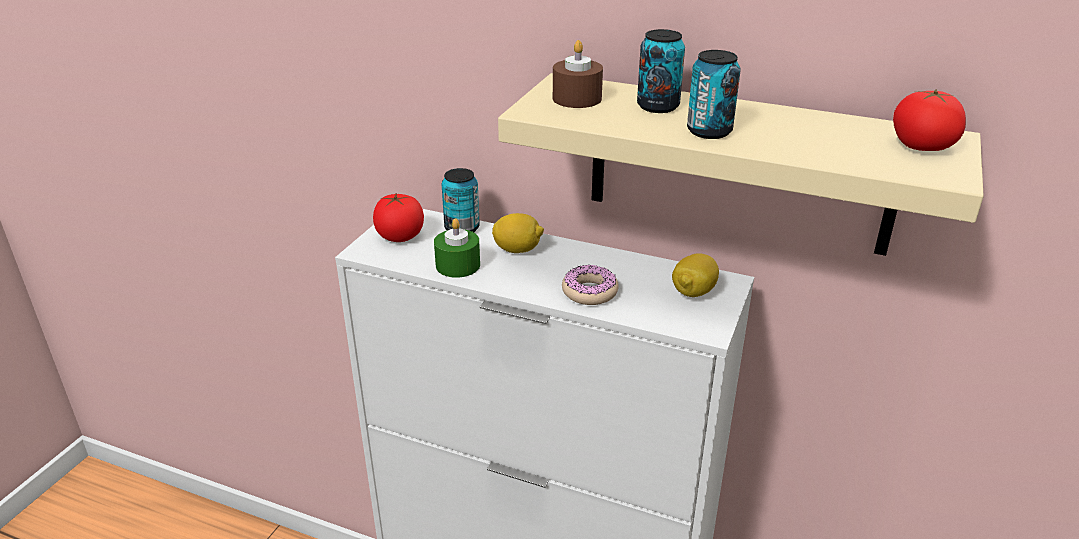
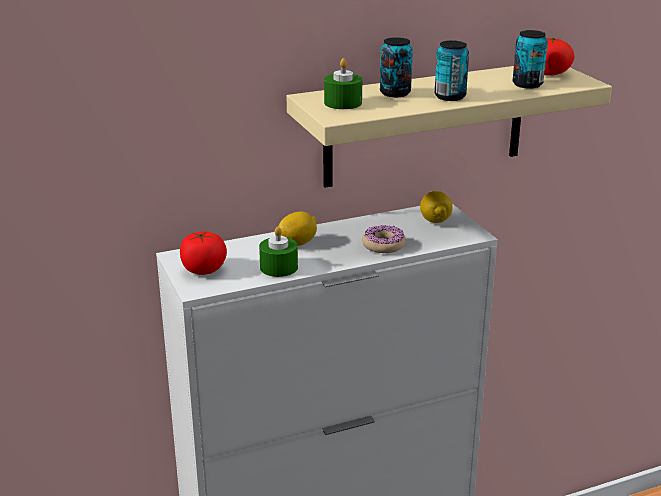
camera: 45 degrees left, 5 degrees down
(462, 228) = (236, 247): can -> can (527, 84)
(577, 98) = (343, 103): brown candle -> green candle

